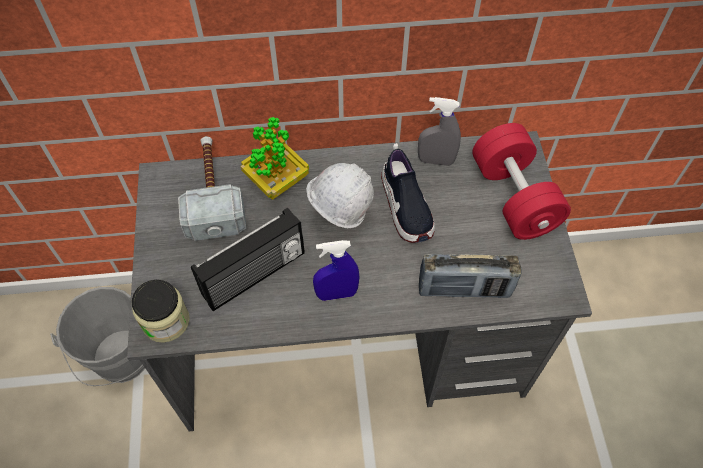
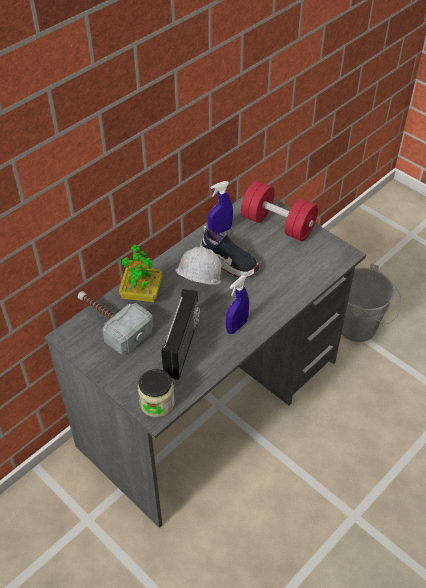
camera: 40 degrees left, 10 degrees down
(124, 362) = (72, 523): grey bucket -> grey bucket (361, 328)
(436, 160) = (220, 231): grey spray bottle -> blue spray bottle
(464, 289) = (298, 282): radio -> none

